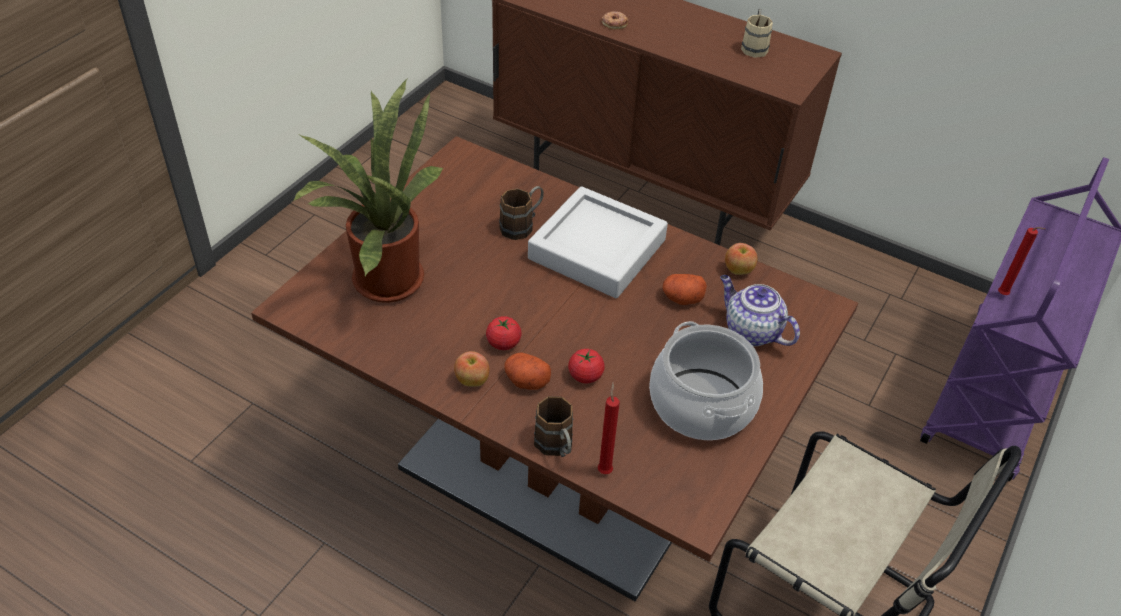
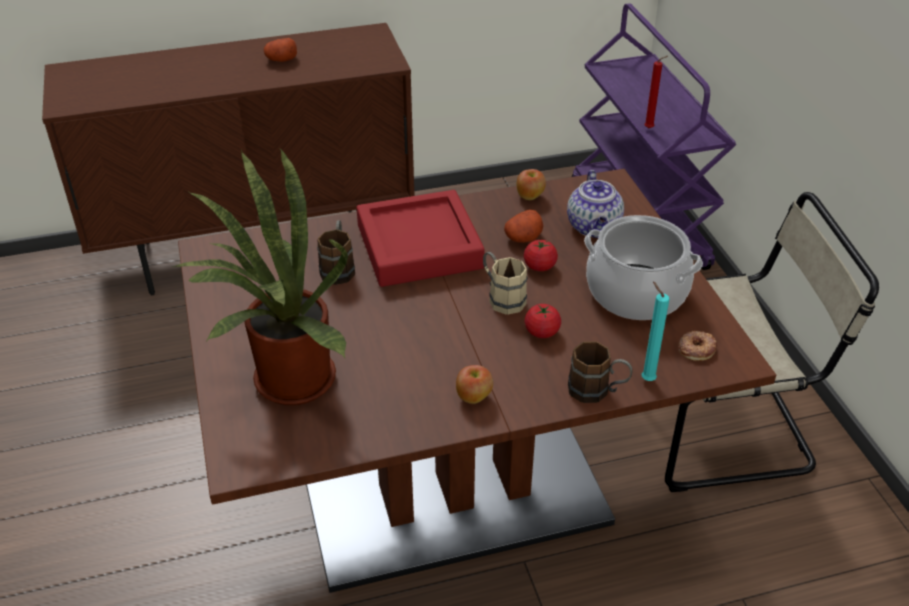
camera: 45 degrees left, 5 degrees down
(503, 343) = (454, 355): tomato -> tomato (539, 266)
(526, 380) = (509, 366): potato -> potato (281, 60)
(597, 249) = (419, 246): grey tray -> red tray
(605, 469) = (646, 379): red candle -> turquoise candle
(614, 23) = (188, 85): donut -> donut (696, 348)
(751, 331) = (594, 227): teapot -> teapot turned 90 degrees counterclockwise
(754, 46) = (321, 48): beige mug -> beige mug (501, 297)

